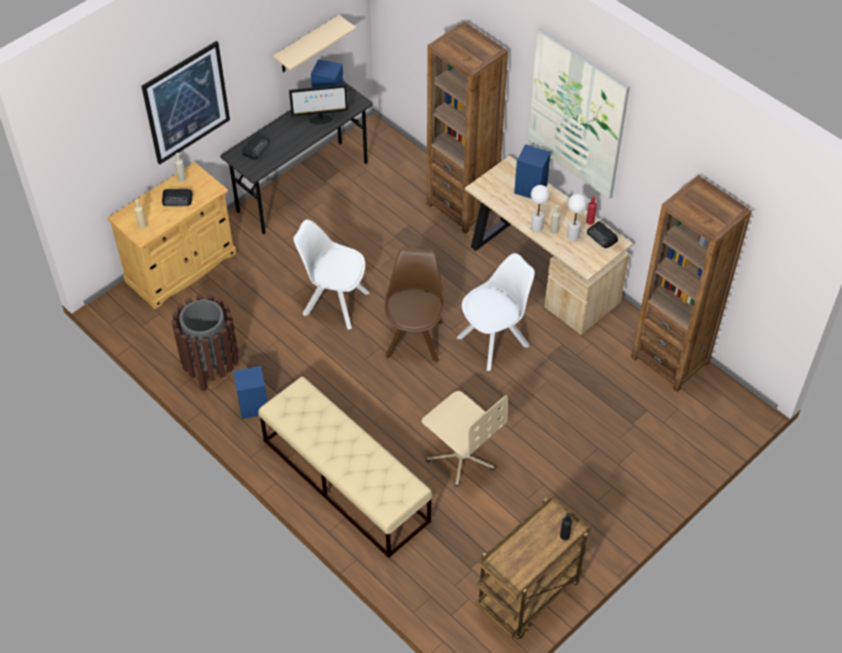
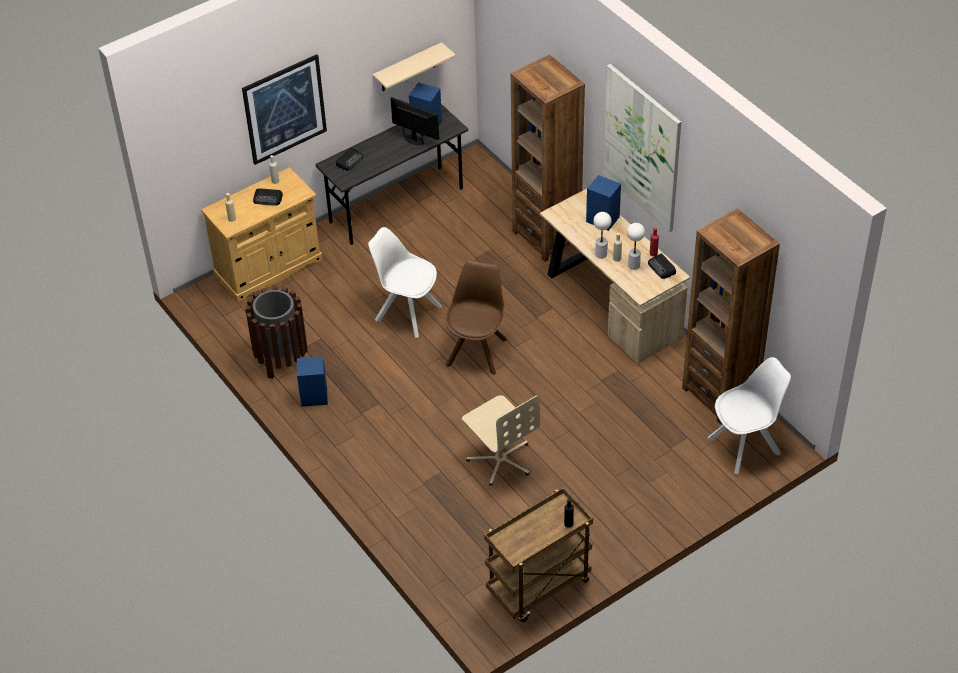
camera: 10 degrees right, 5 degrees down
(320, 120) = (415, 140): monitor -> monitor turned 150 degrees counterclockwise
(345, 480) = (387, 469): beige bench -> none
(495, 341) = (553, 361): white chair -> white chair (745, 445)

